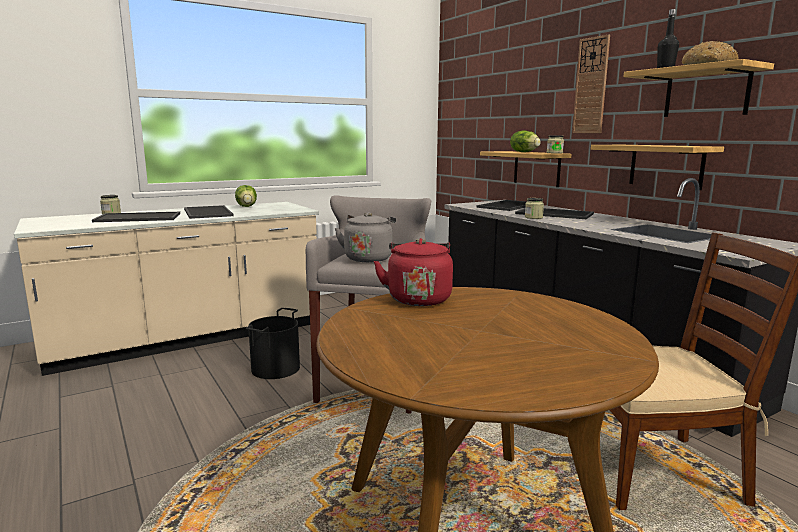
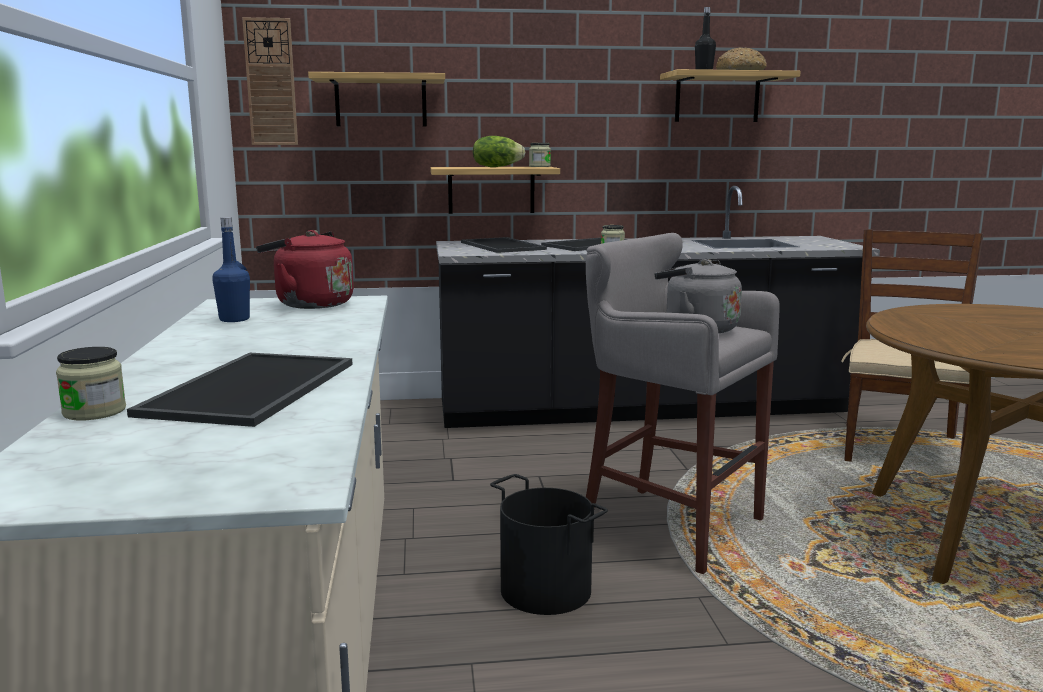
camera: 65 degrees left, 0 degrees up
(206, 212) = (272, 343): tray -> none
(247, 206) = (234, 319): lettuce -> blue bottle
(418, 298) = (922, 334): red kettle -> red kettle (310, 304)
(591, 86) = (574, 79): wall clock -> wall clock (271, 82)
(666, 166) = (680, 175): shelf -> shelf (381, 101)

